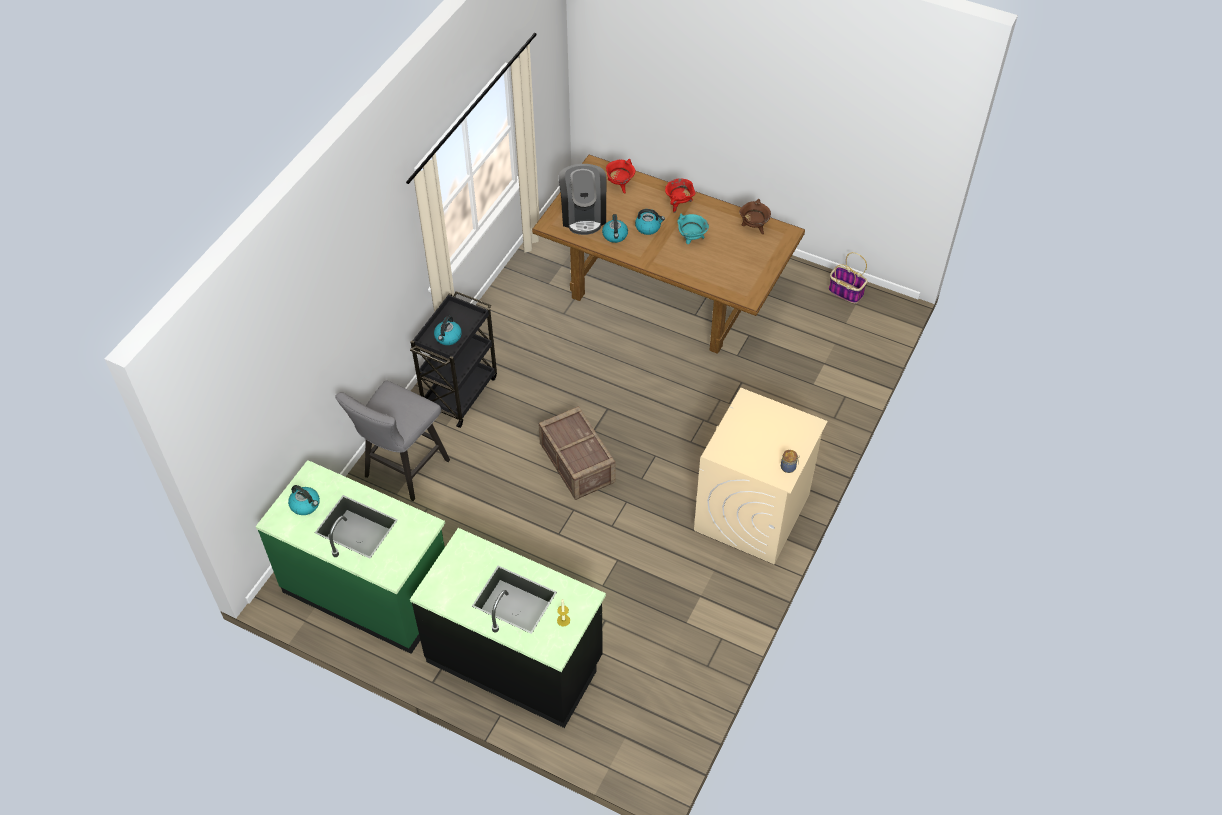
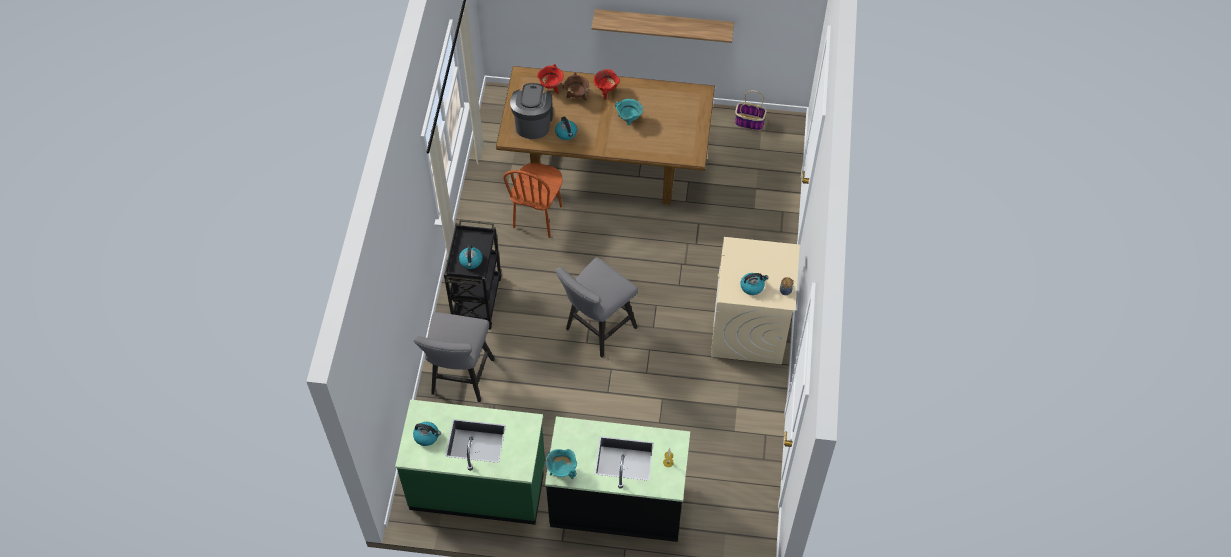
camera: 20 degrees left, 5 degrees up
(436, 591) = (562, 471): none -> turquoise cooking pot
(565, 326) = (538, 217): none -> brown chair
(576, 463) = (597, 330): crate -> grey stool
(583, 215) = (533, 122): coffee machine -> coffee machine turned 150 degrees counterclockwise
(648, 227) = (590, 118): kettle -> kettle (752, 286)
(754, 227) = (674, 95): brown cooking pot -> brown cooking pot (576, 96)
(765, 145) = (663, 24): none -> shelf

